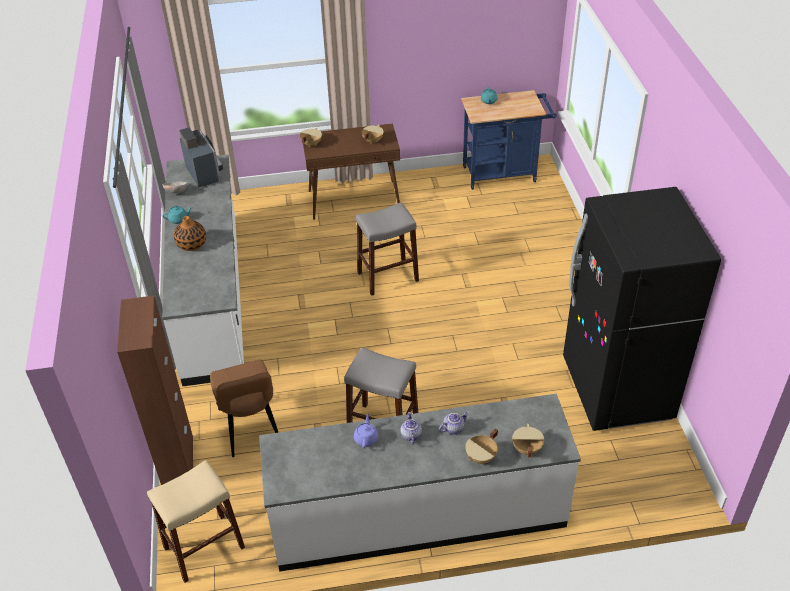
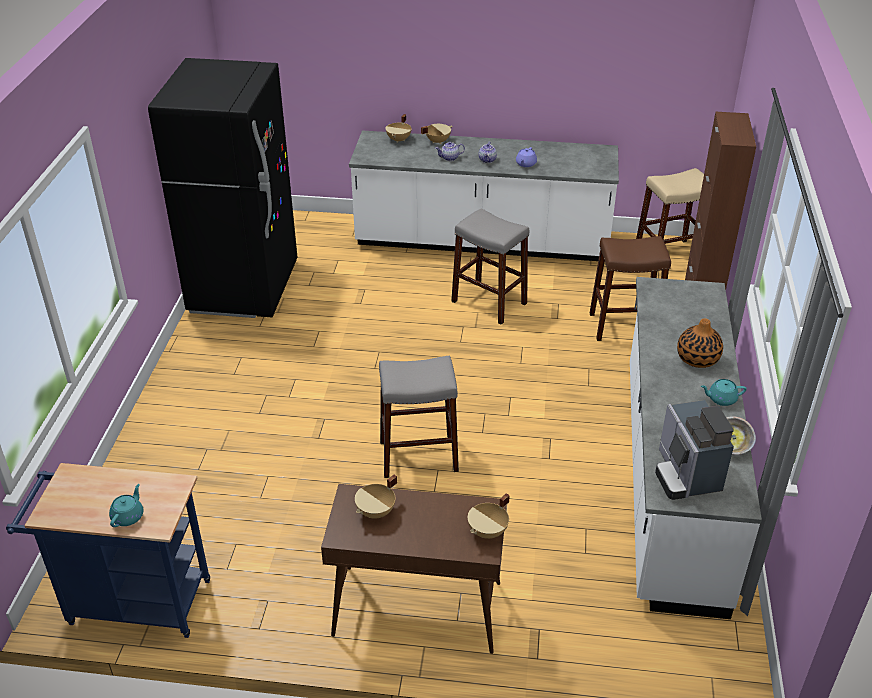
camera: 165 degrees left, 5 degrees down
(250, 429) = (624, 326): brown chair -> brown stool

